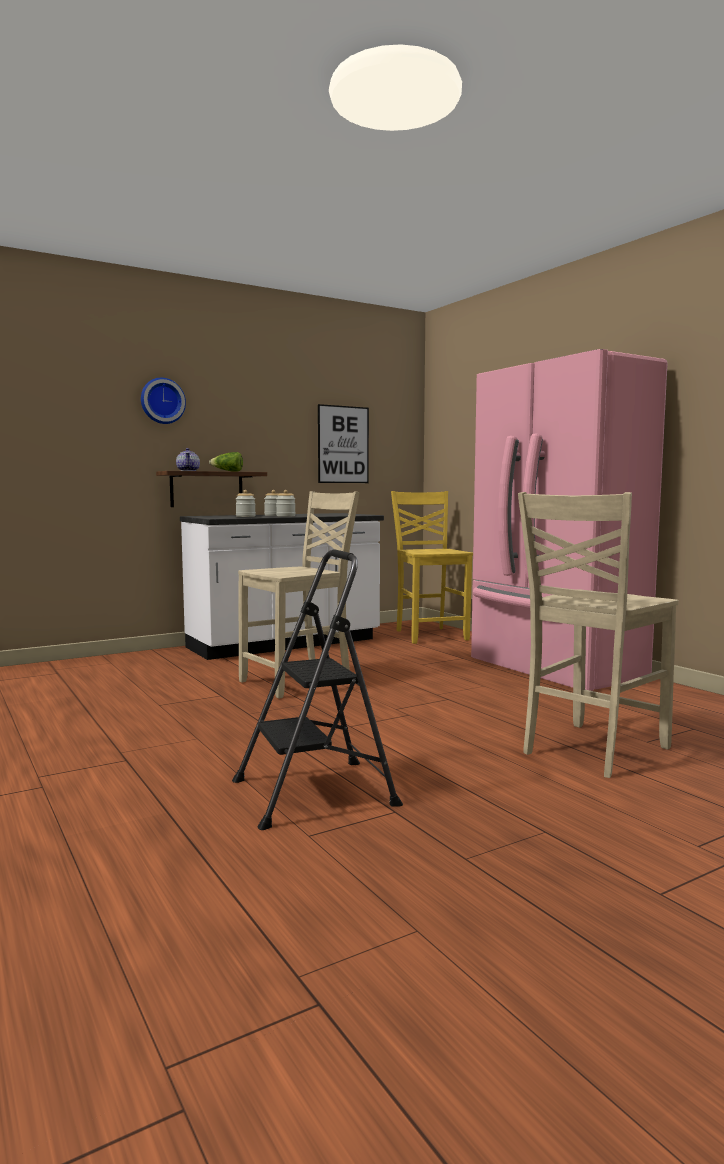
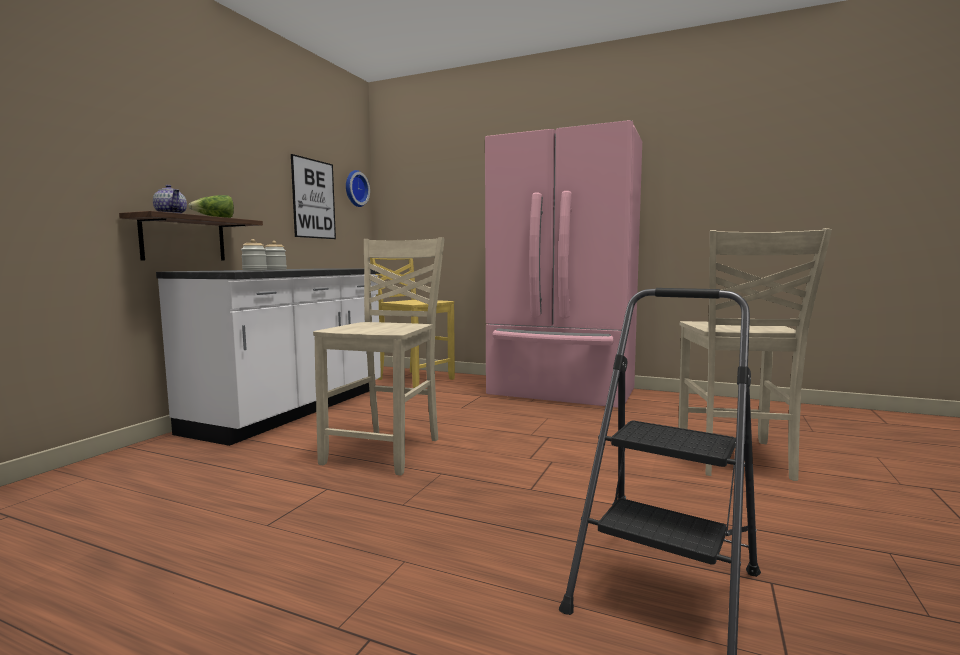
camera: 35 degrees left, 0 degrees up
(162, 401) = (122, 120): wall clock -> wall clock (355, 188)
(285, 516) = (297, 269): jar -> none

